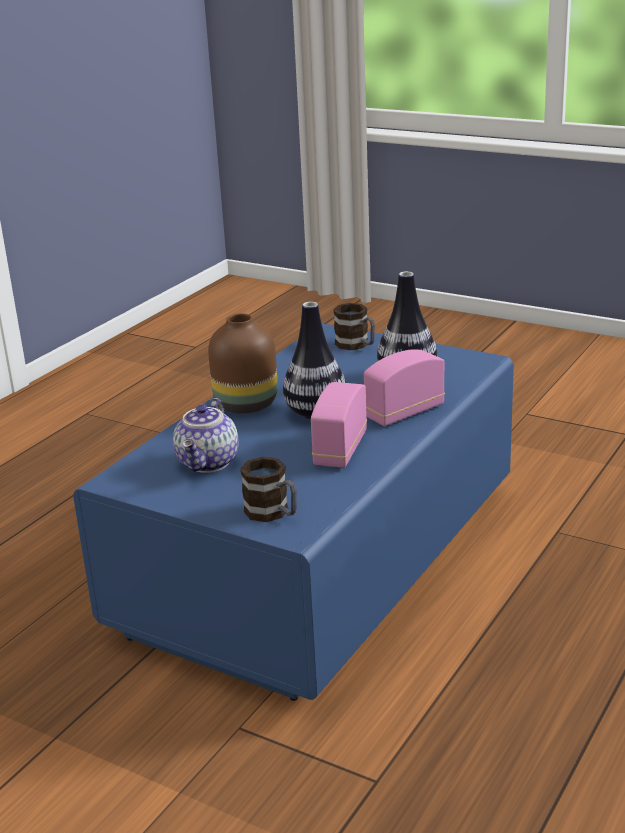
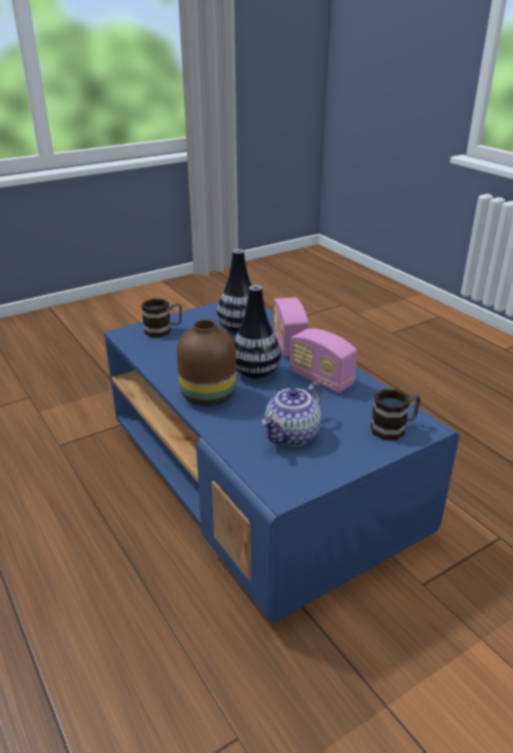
camera: 65 degrees left, 5 degrees up
(209, 463) = (293, 436): teapot -> teapot turned 90 degrees clockwise

